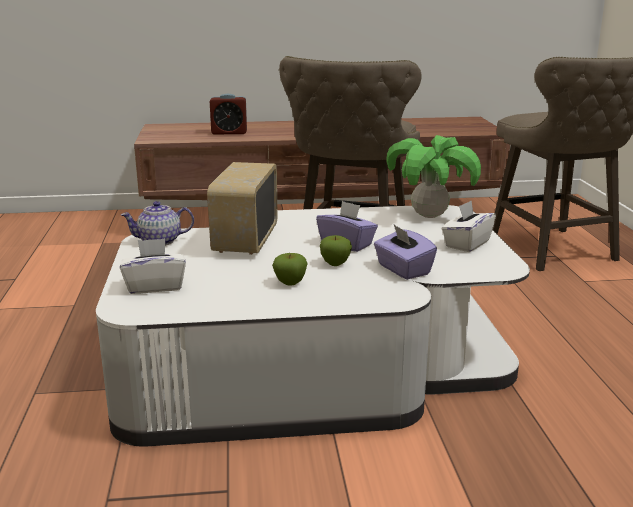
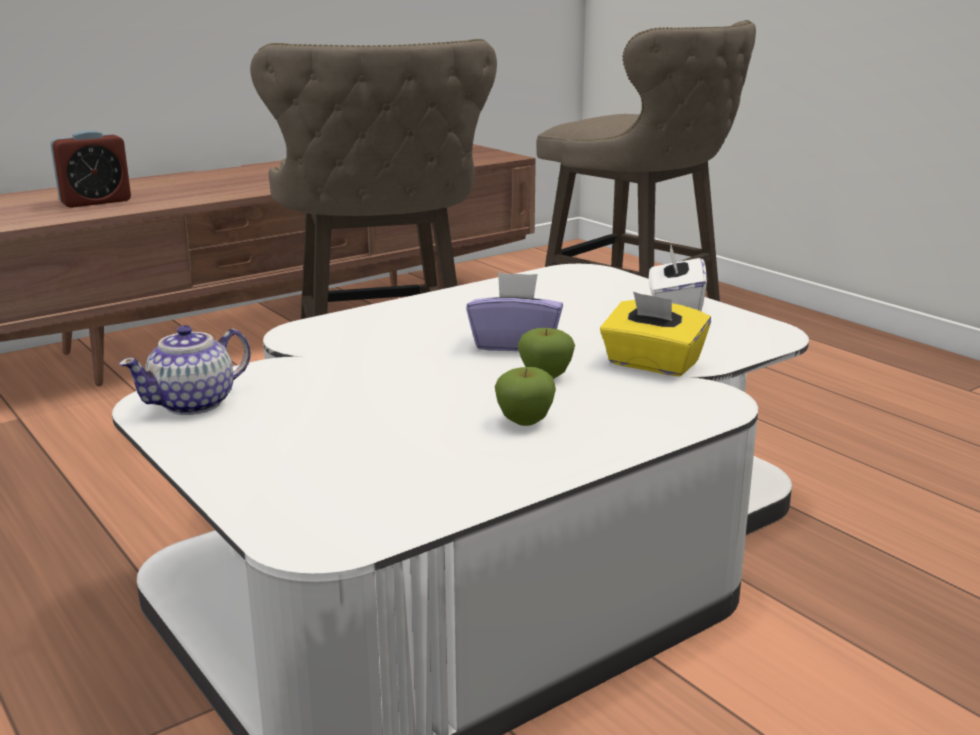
camera: 30 degrees left, 0 degrees up
(155, 286) = (305, 484): white tissue box -> none
(244, 241) = (347, 371): radio -> none
(403, 270) = (652, 364): purple tissue box -> yellow tissue box
(429, 216) = (566, 282): potted plant -> none

